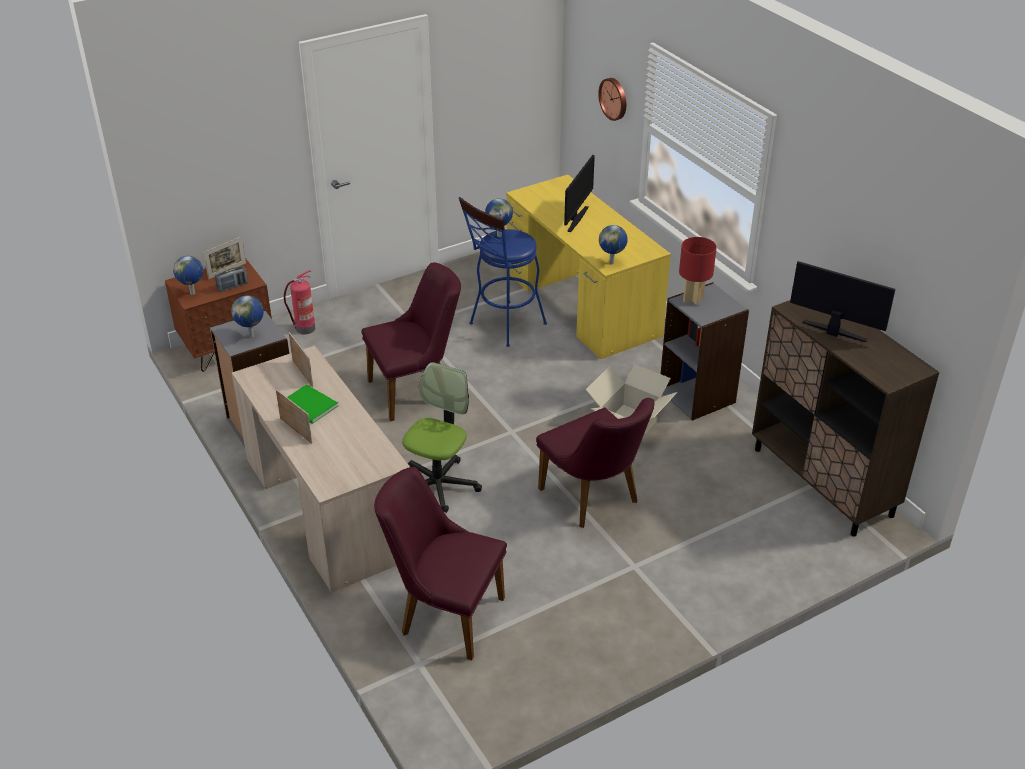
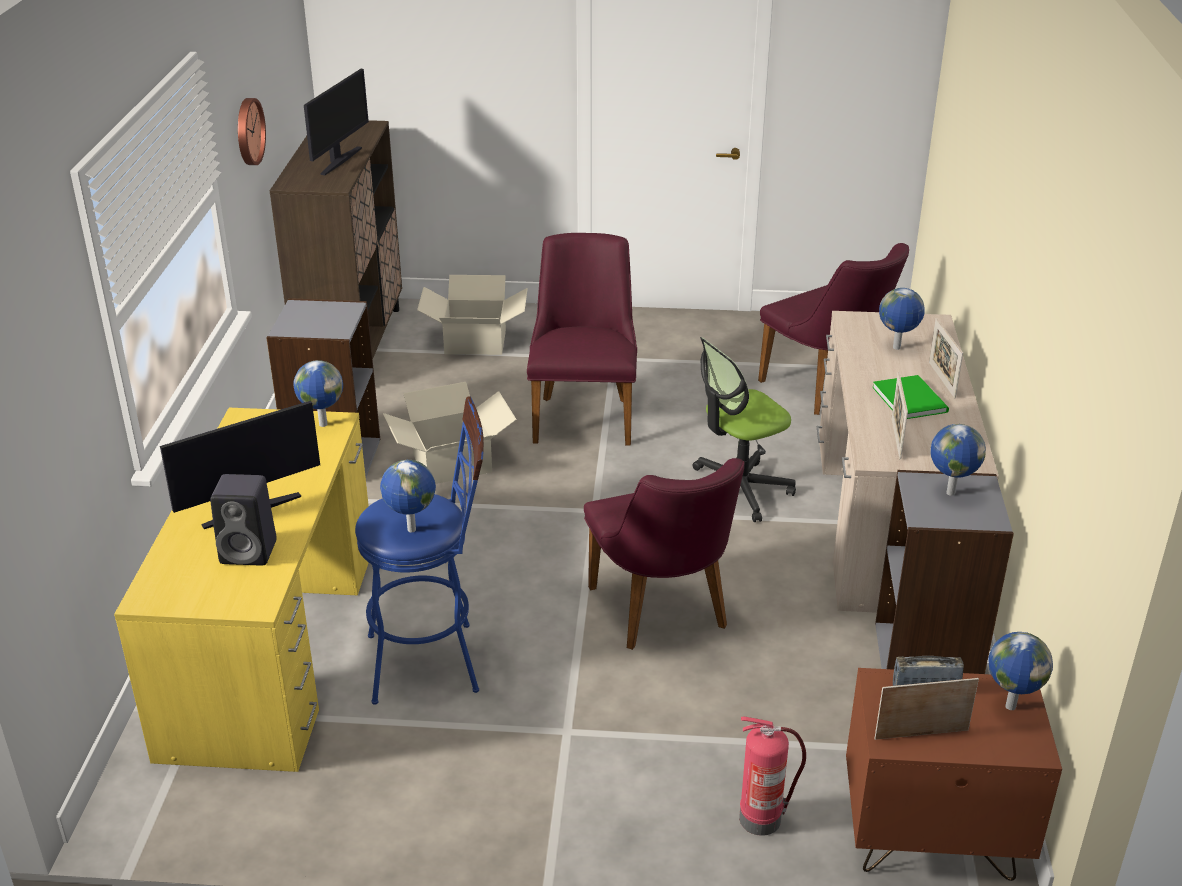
camera: 145 degrees left, 5 degrees down
(341, 448) = (897, 348): none -> globe
(416, 390) = (664, 614): purple chair -> purple chair turned 120 degrees counterclockwise
(552, 207) = (250, 552): none -> black speaker
(614, 98) = (64, 374): wall clock -> wall clock (248, 131)
(692, 299) = (325, 328): red table lamp -> none
(752, 531) = (475, 341): none -> cardboard box
(833, 332) = (339, 160): monitor -> monitor turned 135 degrees counterclockwise

